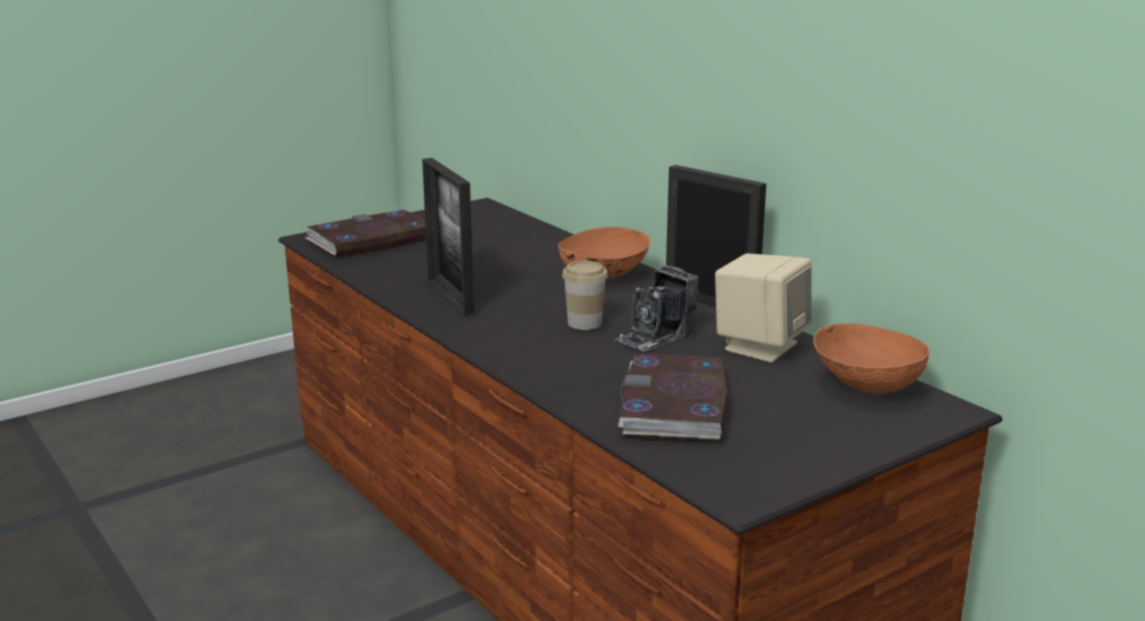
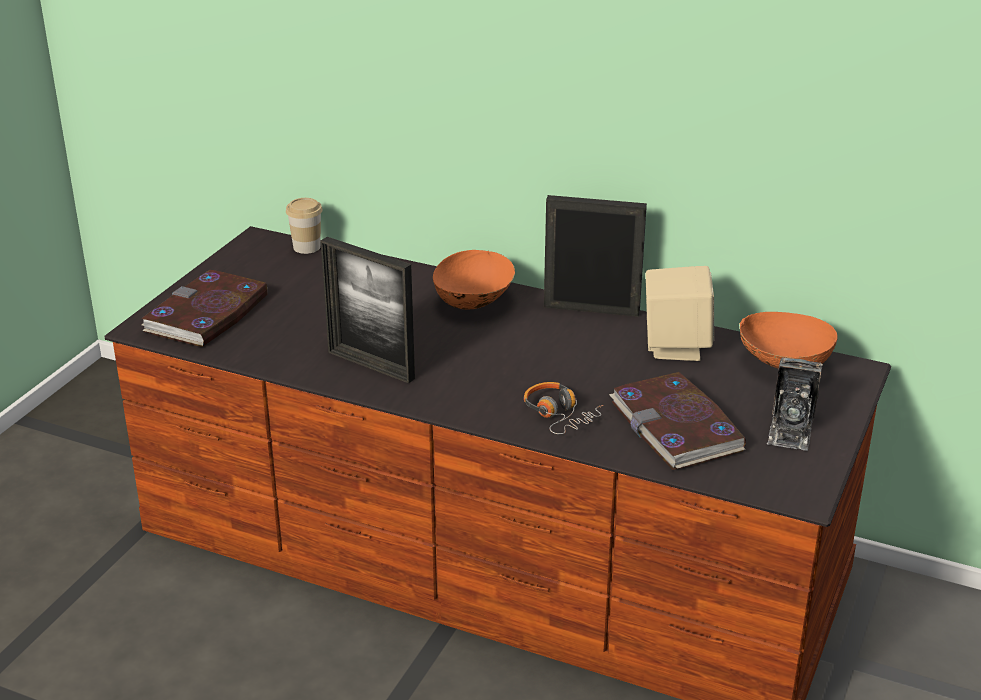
camera: 30 degrees left, 10 degrees up
(568, 368) = (559, 415): none -> headphones
(584, 323) = (518, 362): cup -> cup (306, 247)
(655, 336) = (589, 360): camera -> camera (791, 428)

